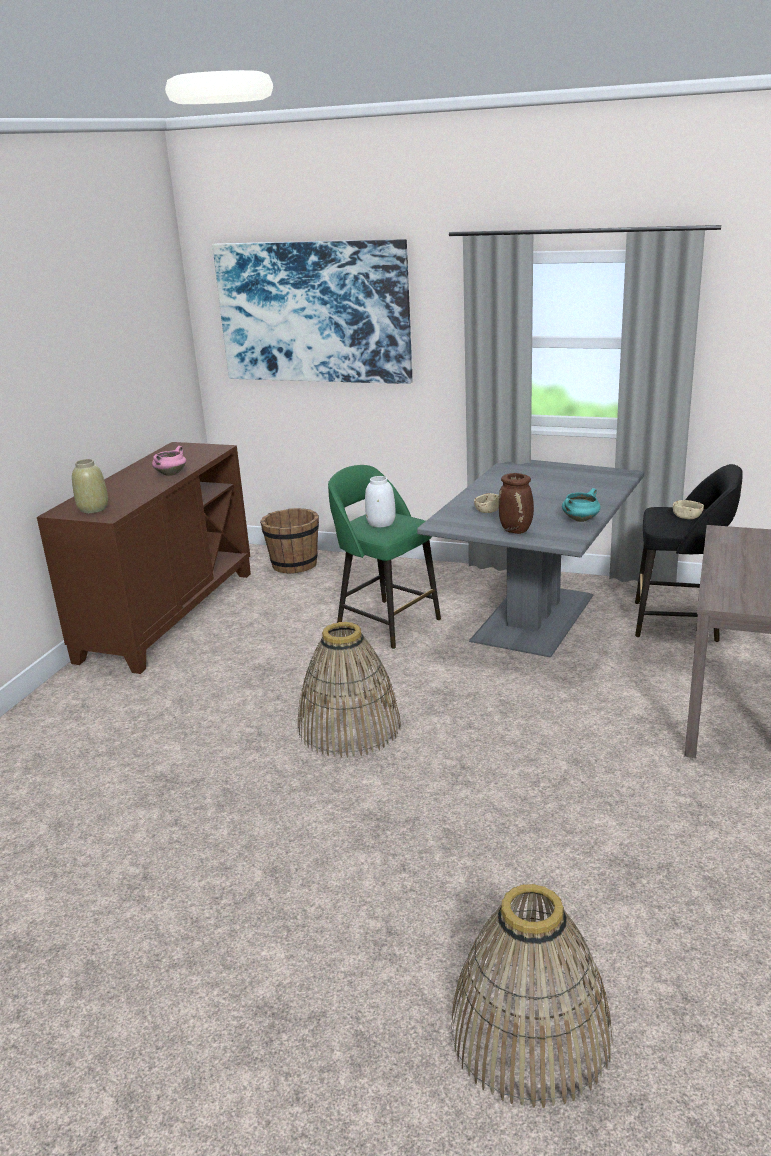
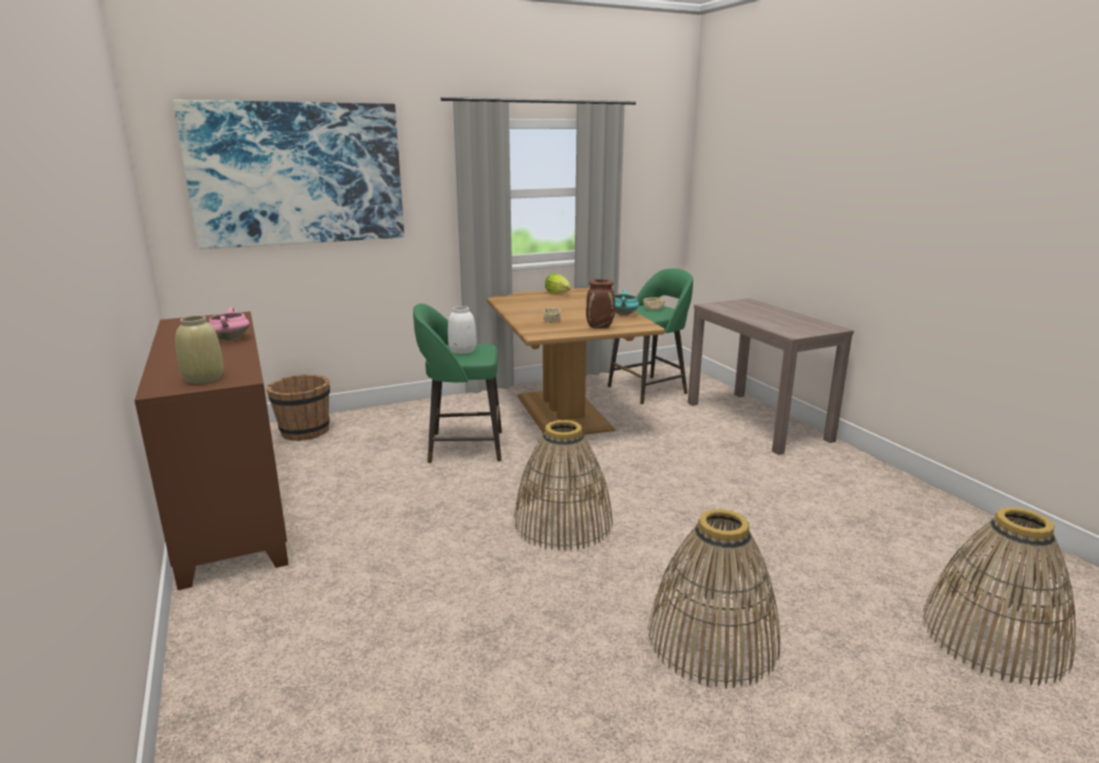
camera: 45 degrees left, 5 degrees down
(294, 875) = (712, 639): none -> basket
(535, 618) = (564, 412): grey dining table -> brown dining table
(579, 472) = (557, 293): none -> lettuce
(679, 621) = (649, 389): black stool -> green stool

